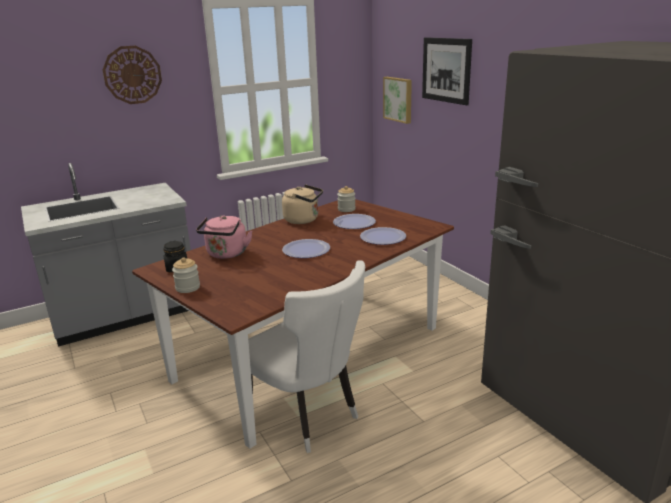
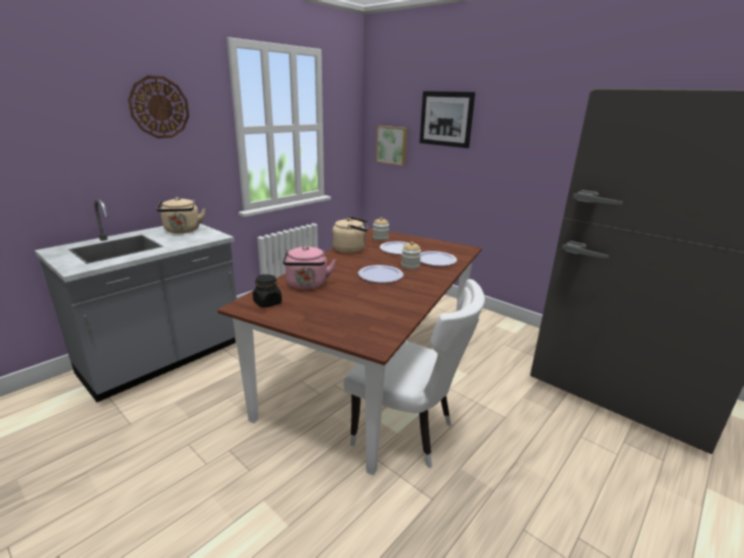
camera: 20 degrees left, 0 degrees up
(146, 193) = (182, 231): none -> beige kettle
(188, 288) = (298, 321): jar -> jar (410, 266)

